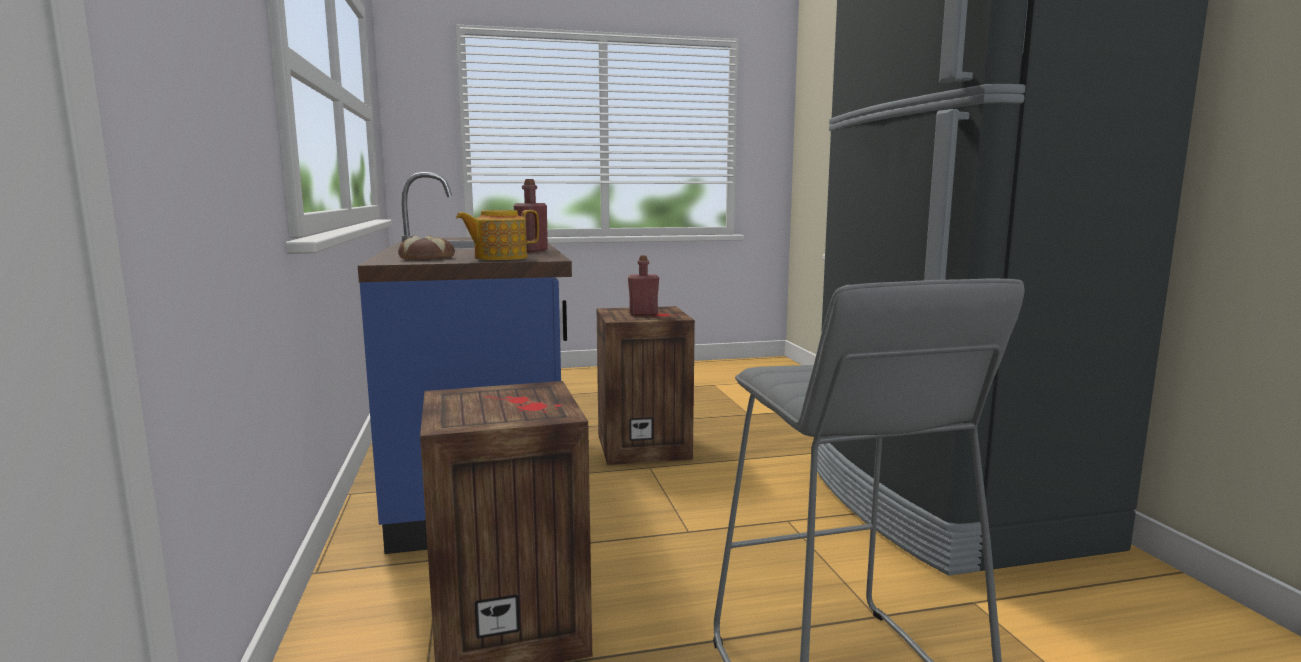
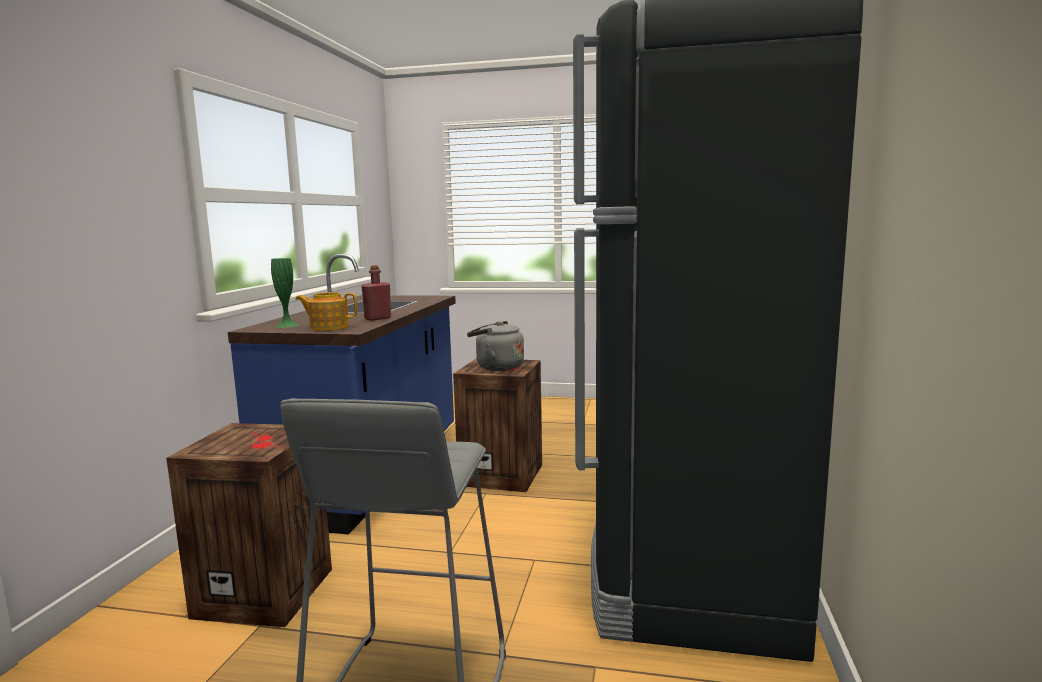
camera: 25 degrees right, 0 degrees up
(427, 258) = (287, 325): bread -> green vase
(643, 314) = (496, 367): red bottle -> grey kettle

